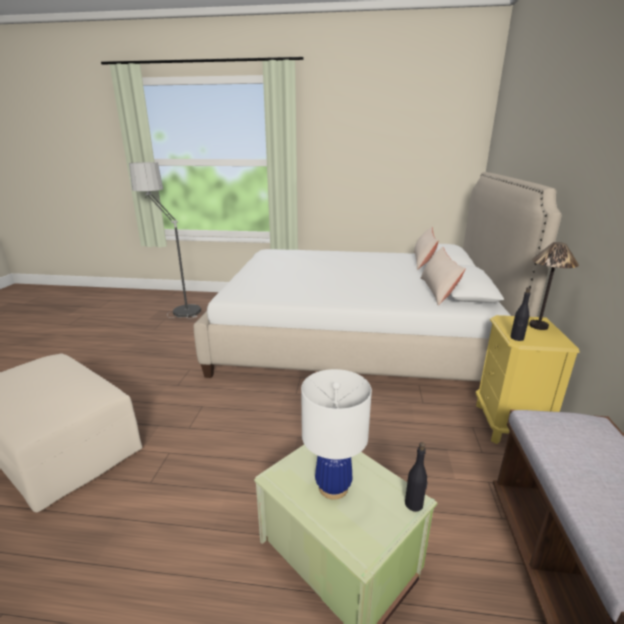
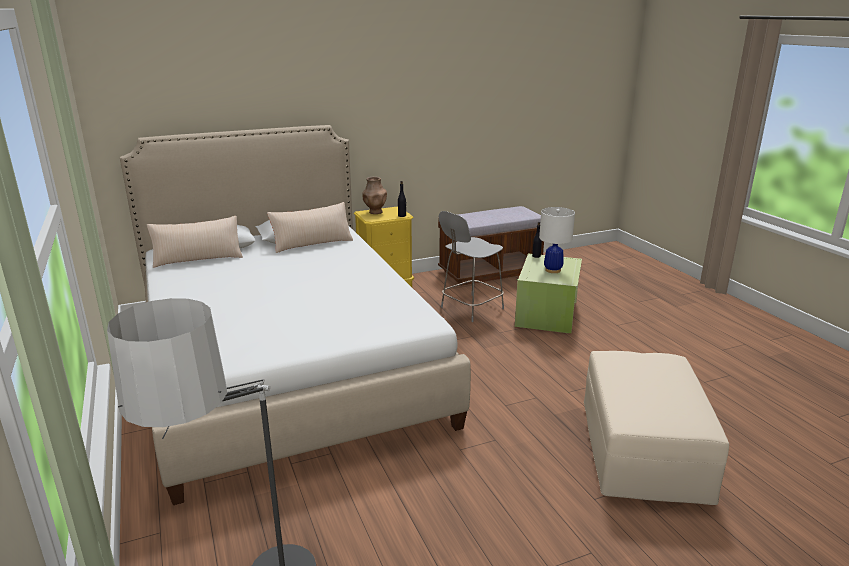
camera: 120 degrees left, 0 degrees up
(404, 471) = (470, 308): none -> grey chair
(538, 326) = (375, 212): table lamp -> brown vase

